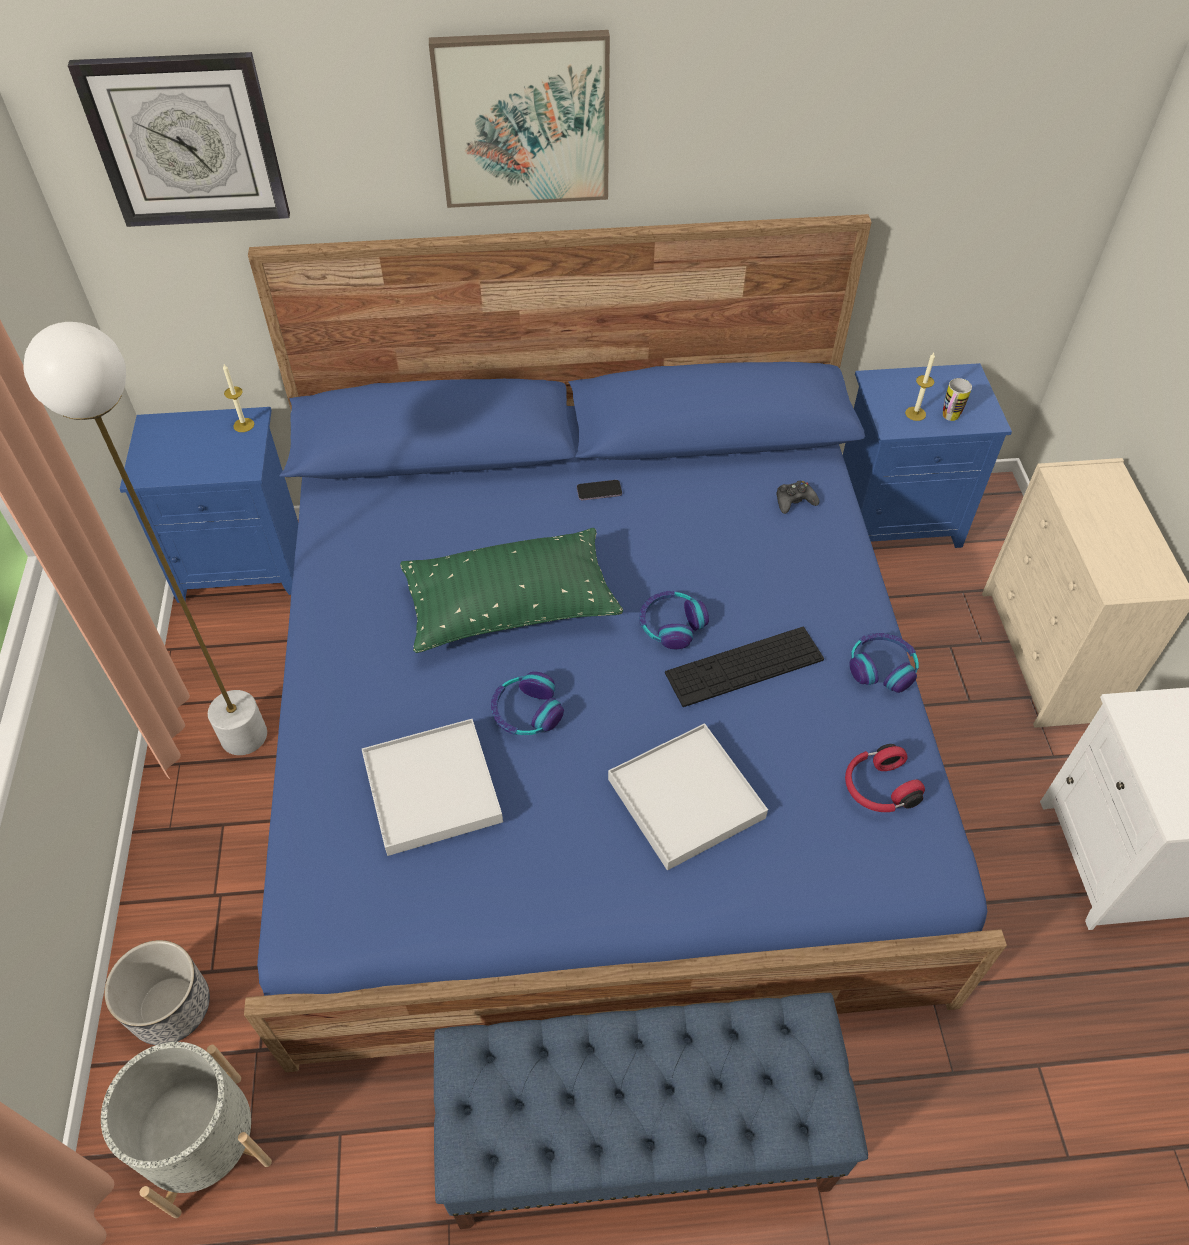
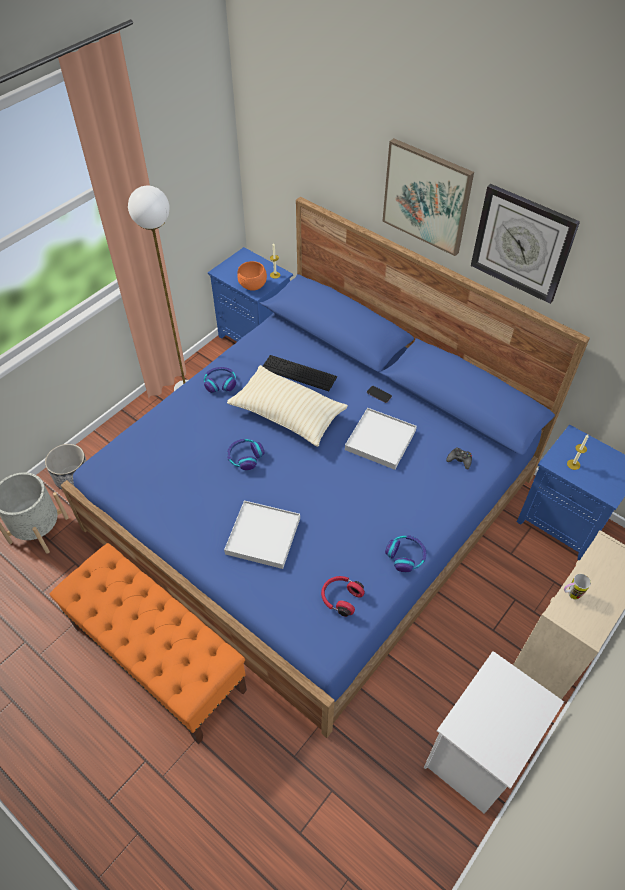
camera: 45 degrees right, 0 degrees up
(186, 141) = (290, 138): wall clock -> wall clock (522, 243)
(228, 463) = (253, 286): none -> orange bowl
(432, 789) = (181, 457): white tray -> white tray (380, 440)
(511, 607) = (287, 414): green pillow -> beige pillow
(640, 1136) = (159, 658): blue bench -> orange bench
(671, 625) = (340, 469): headphones -> headphones (220, 383)
(744, 666) = (348, 508): keyboard -> keyboard (298, 373)
(948, 418) = (588, 479): mug -> mug (570, 595)

